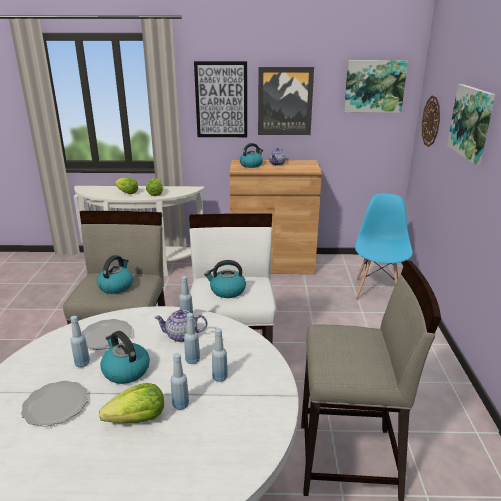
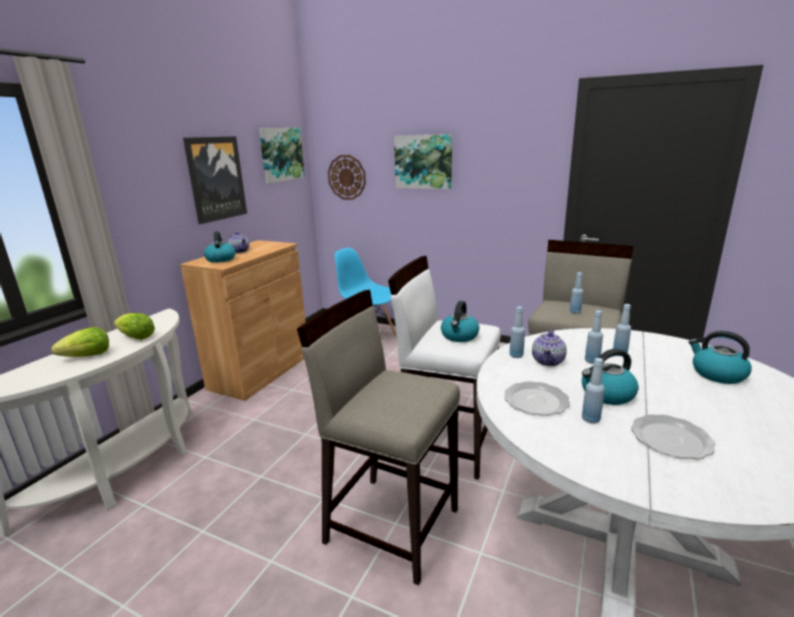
camera: 65 degrees left, 5 degrees down
(116, 286) = (401, 393): kettle -> kettle (717, 374)
(138, 419) = (685, 394): lettuce -> none
(180, 405) = (660, 373): blue bottle -> blue bottle (575, 312)
(221, 100) = (148, 186): picture -> none

